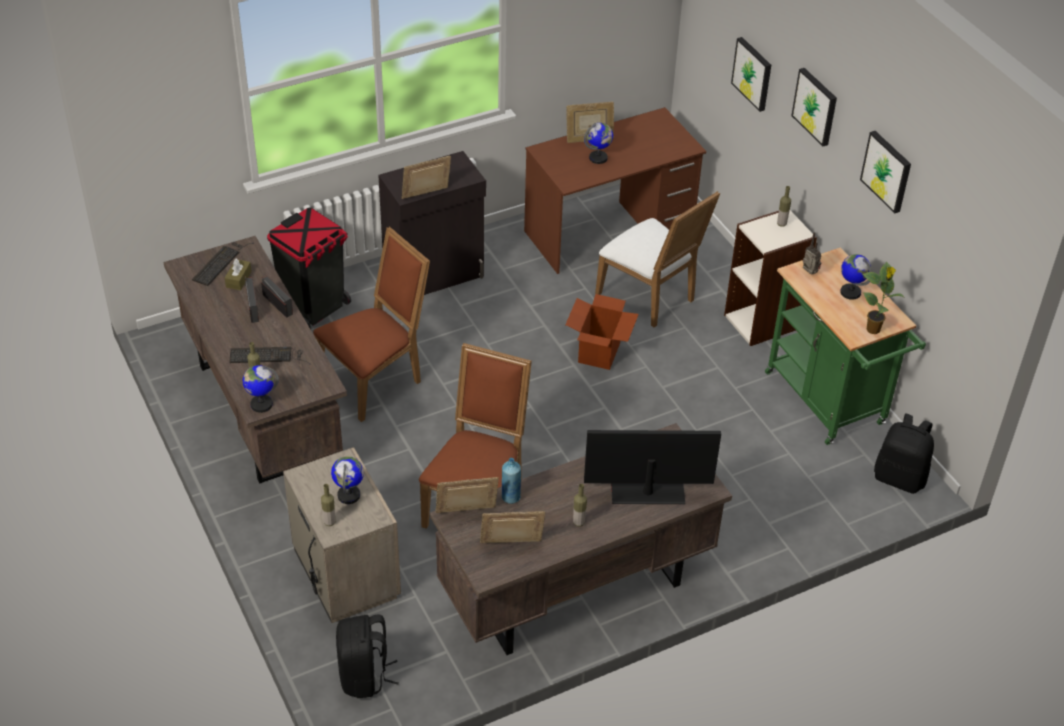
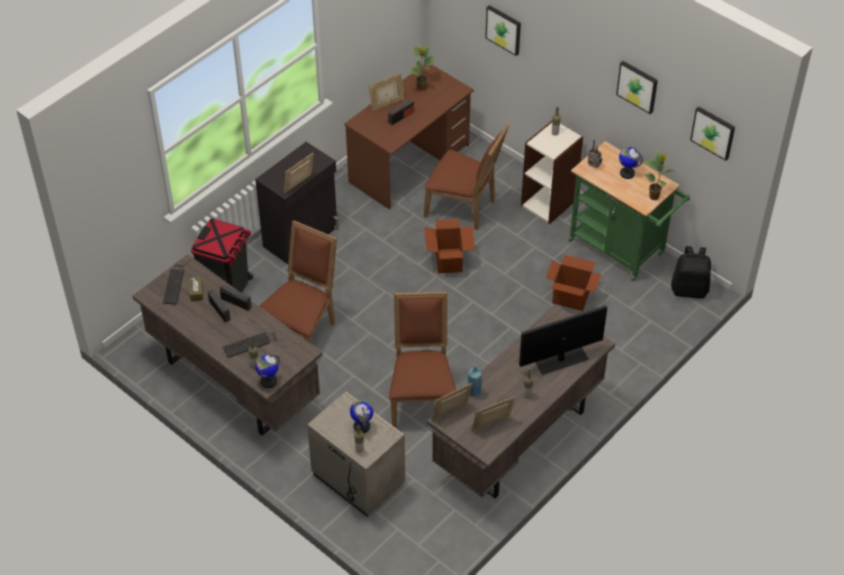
camera: 20 degrees left, 5 degrees up
(364, 676) = (409, 545): black backpack -> none
(598, 158) = (401, 117): globe -> radio
(641, 133) = (421, 88): none -> potted plant
(651, 298) = (464, 208): white chair -> brown chair
(734, 441) = (571, 298): none -> cardboard box
(816, 106) = (567, 48): picture -> picture (713, 132)

